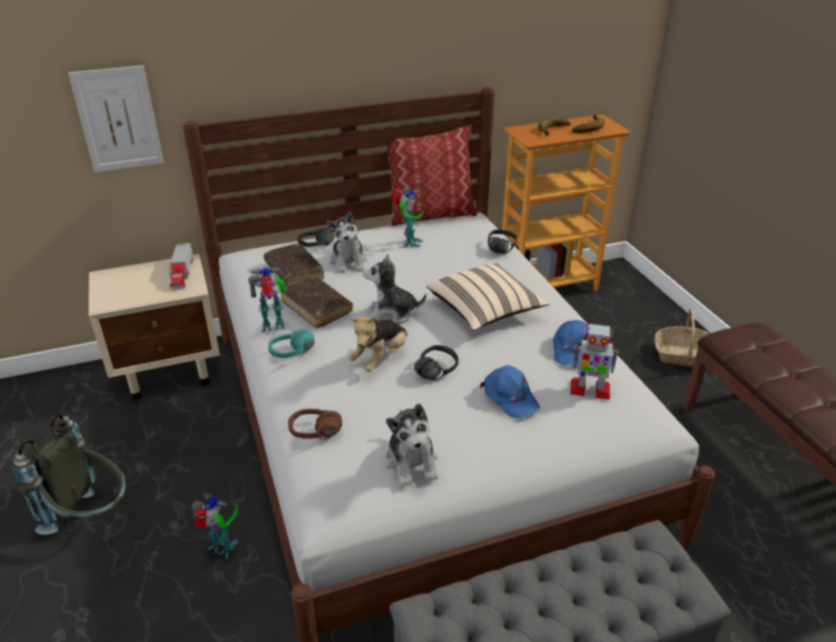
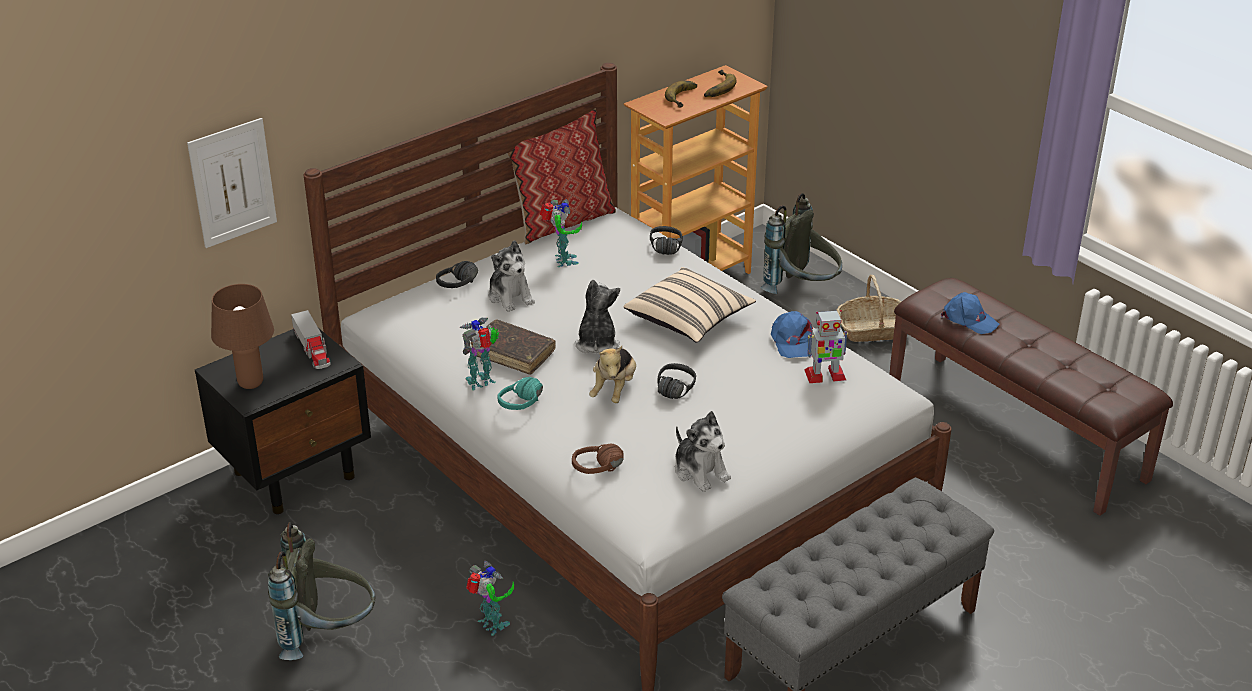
camera: 20 degrees left, 0 degrees up
(117, 290) = (251, 383): none -> brown table lamp
(170, 371) = (296, 473): beige nightstand -> black nightstand
(222, 549) = (491, 626): toy robot -> toy robot turned 45 degrees clockwise
(294, 271) = (457, 319): brown book -> none
(392, 314) = (596, 343): plush toy -> plush toy turned 105 degrees clockwise
(509, 397) = (756, 398): blue cap -> blue cap (969, 320)
(635, 313) = (803, 291): none -> grey backpack

